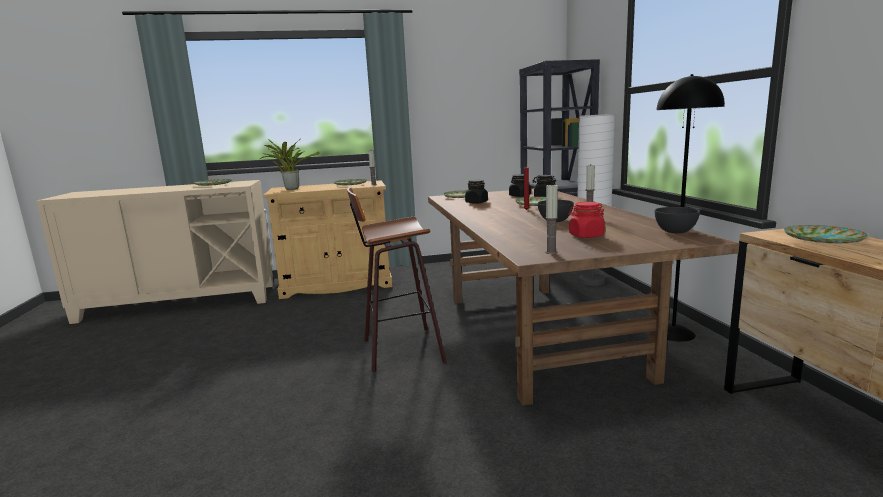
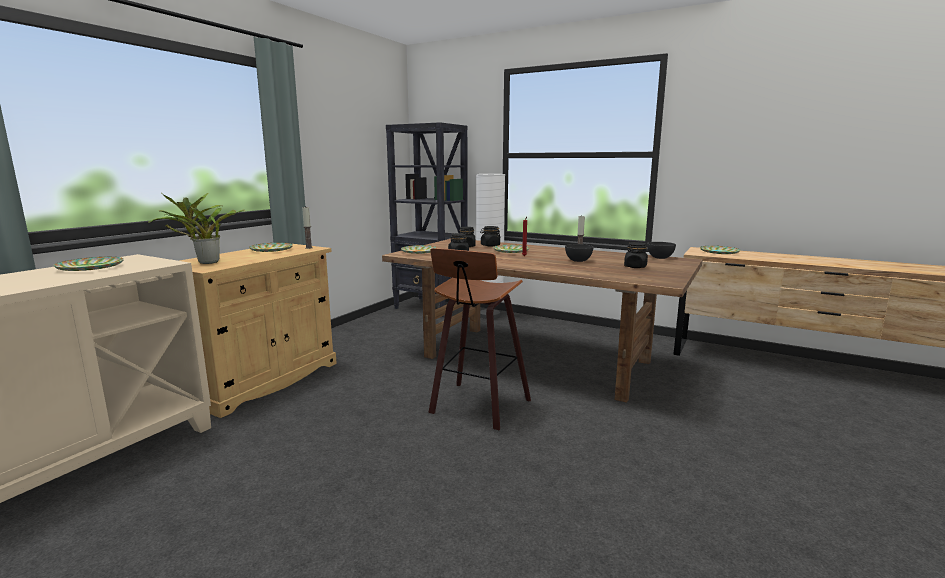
camera: 50 degrees left, 0 degrees up
(551, 252) = (663, 278): candle -> none
(586, 236) = (635, 267): red jar -> black jar
(673, 333) = (598, 334): black floor lamp -> none

